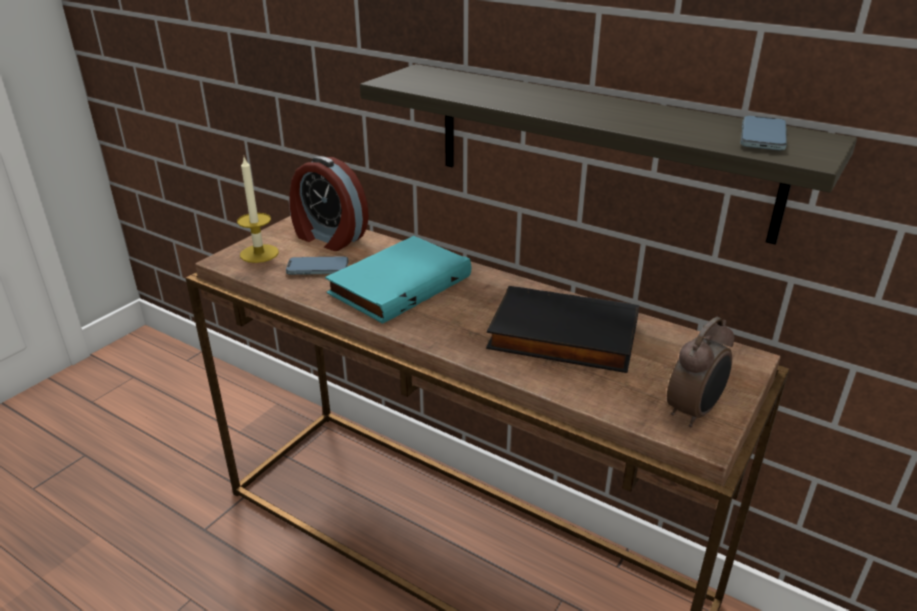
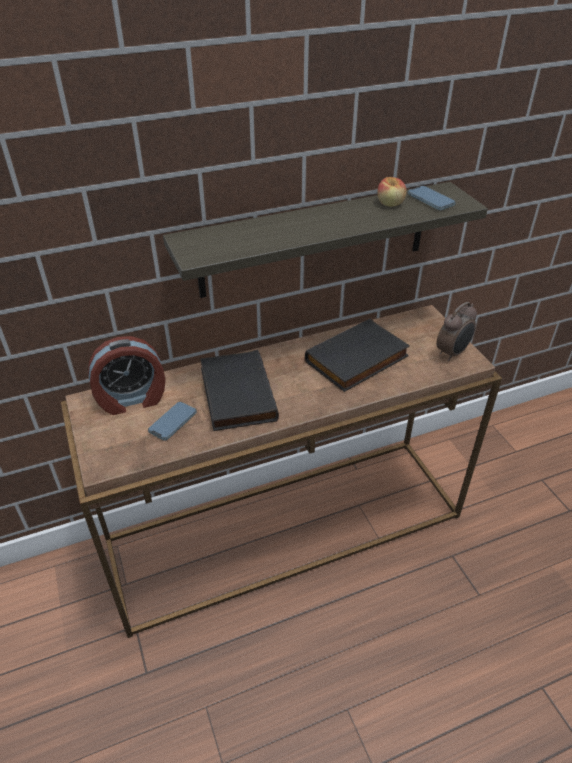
camera: 55 degrees left, 10 degrees up
(259, 253) = (113, 444): candle -> none
(398, 283) = (235, 394): turquoise book -> black book
(694, 411) = (452, 353): alarm clock -> alarm clock turned 60 degrees clockwise
(696, 121) = (390, 203): none -> apple

